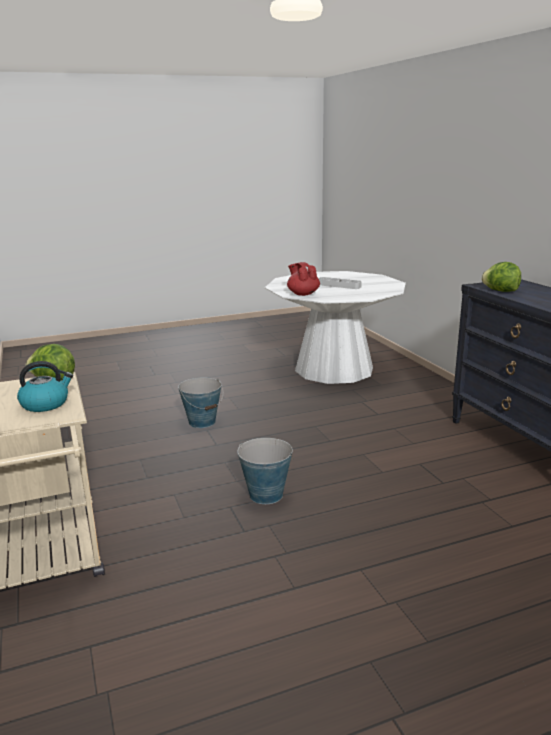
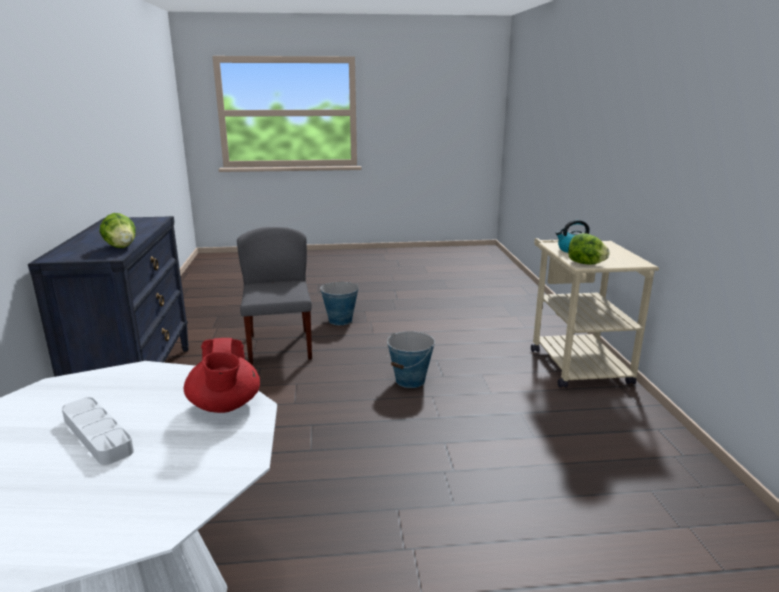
camera: 165 degrees left, 0 degrees up
(202, 422) = (458, 488): bucket -> bucket (340, 320)
(465, 517) = (279, 346): none -> grey chair

